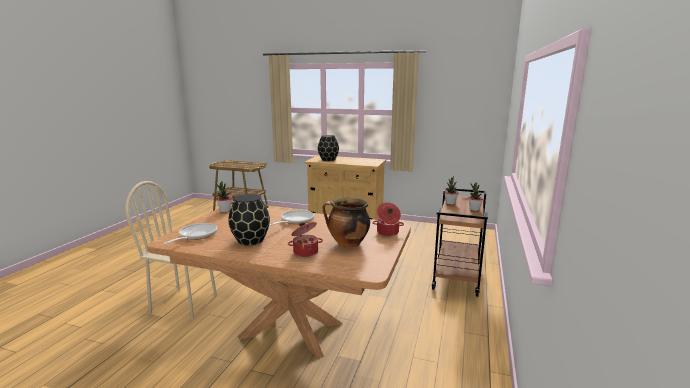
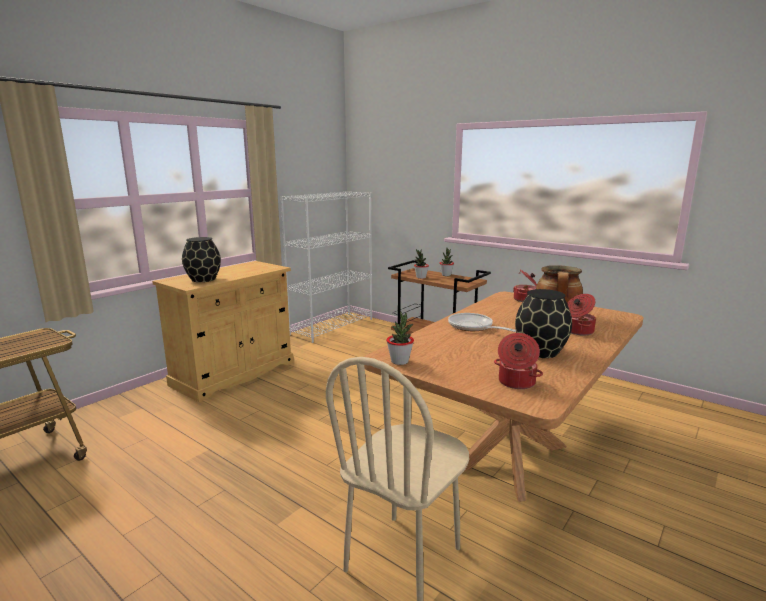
camera: 70 degrees left, 0 degrees up
(196, 236) = (516, 382): frying pan -> cooking pot
(452, 231) = (332, 326): none -> white bookcase

